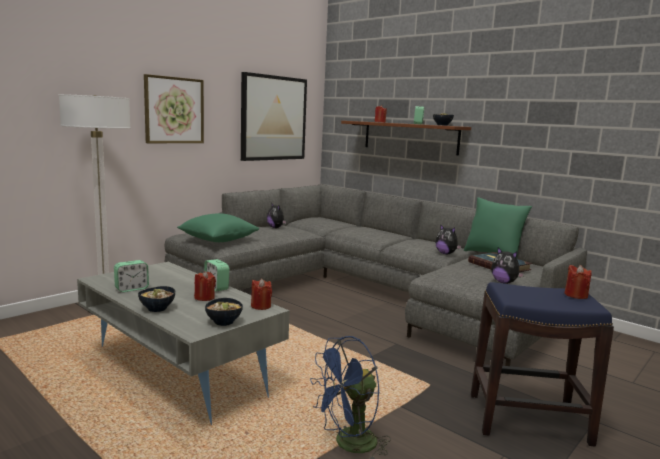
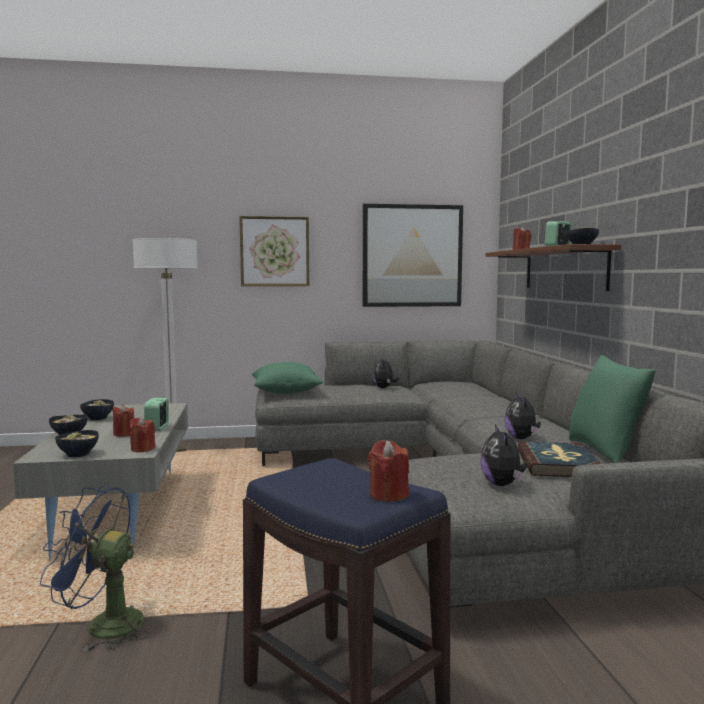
camera: 40 degrees right, 5 degrees down
(131, 289) = (98, 418): alarm clock -> bowl

